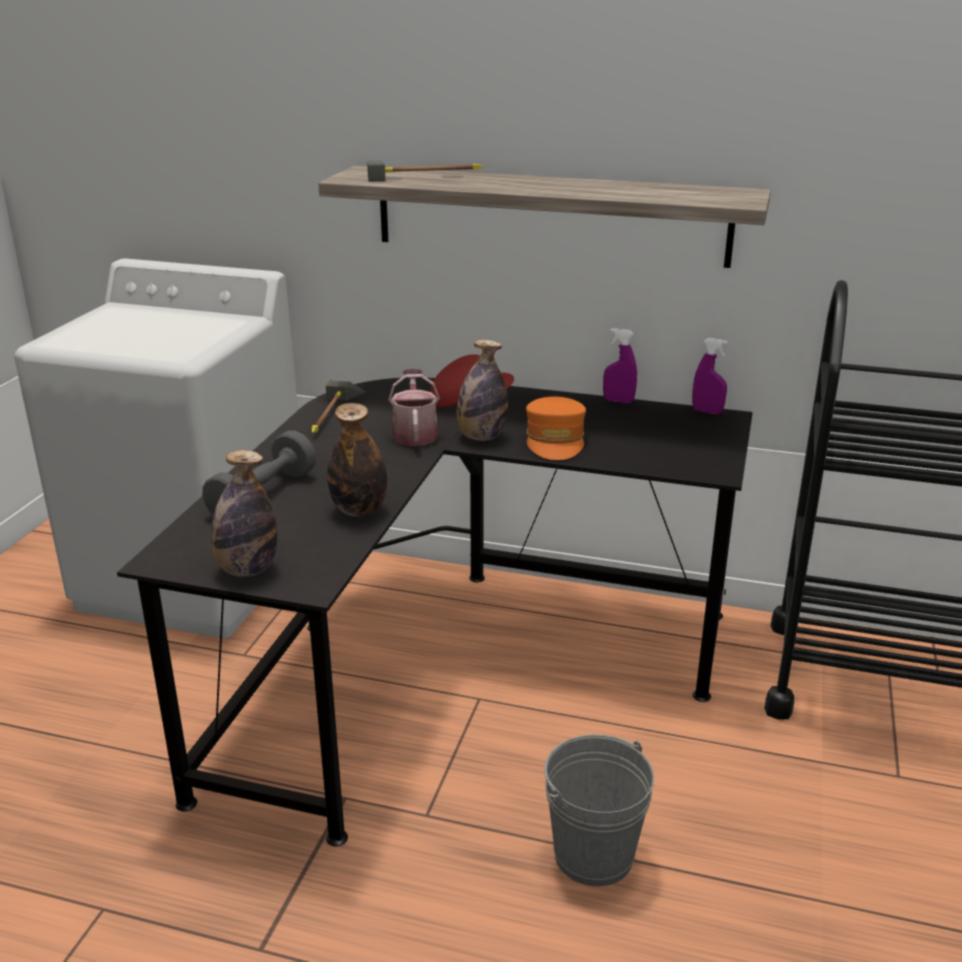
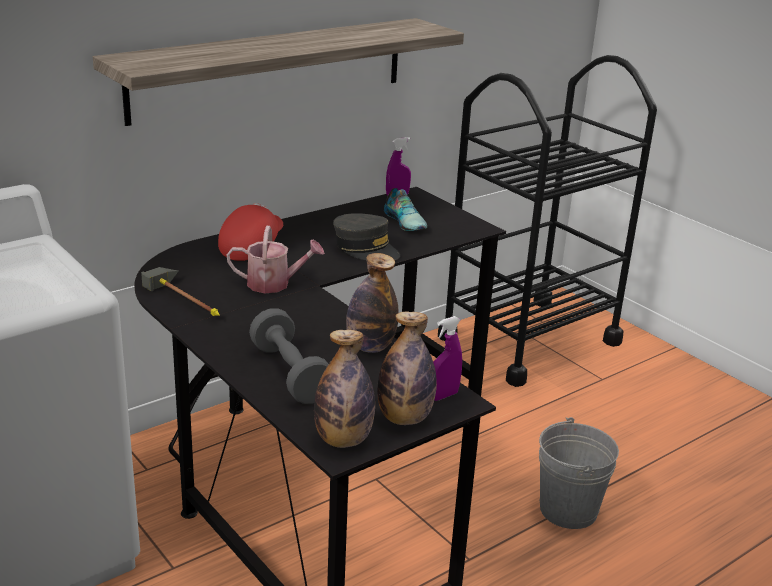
camera: 55 degrees left, 0 degrees up
(414, 433) = (274, 284): watering can -> watering can turned 150 degrees clockwise
(425, 175) = (189, 52): hammer -> none
(481, 437) = (320, 266): bottle -> bottle (343, 440)
(555, 440) = (365, 248): orange cap -> grey cap
(618, 401) = (338, 209): purple spray bottle -> purple spray bottle (443, 396)
(655, 435) = (406, 221): none -> shoe

